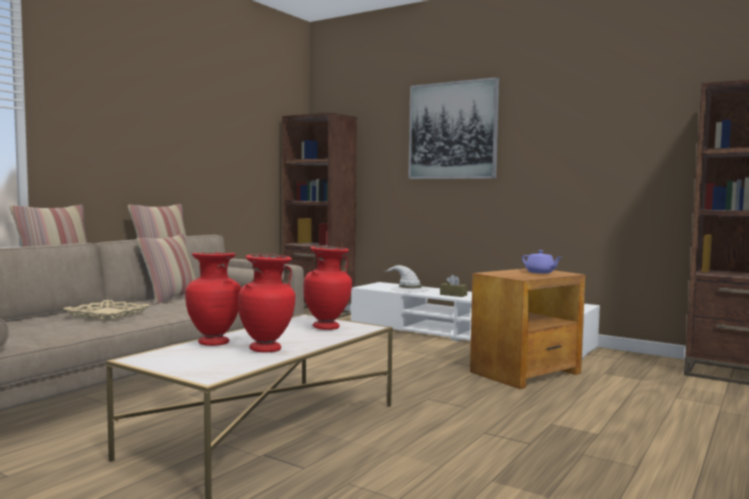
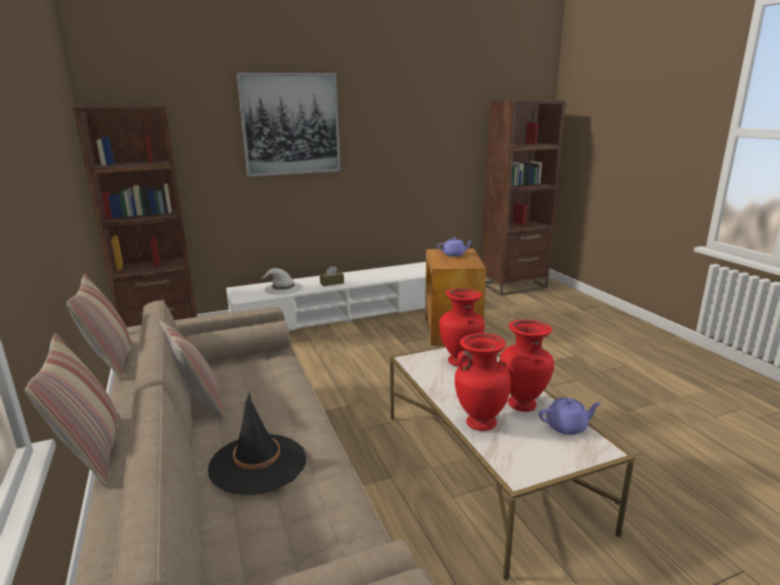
camera: 55 degrees left, 15 degrees up
(107, 315) = (258, 463): beige tray -> black hat
(240, 364) = (567, 426): none -> purple teapot

